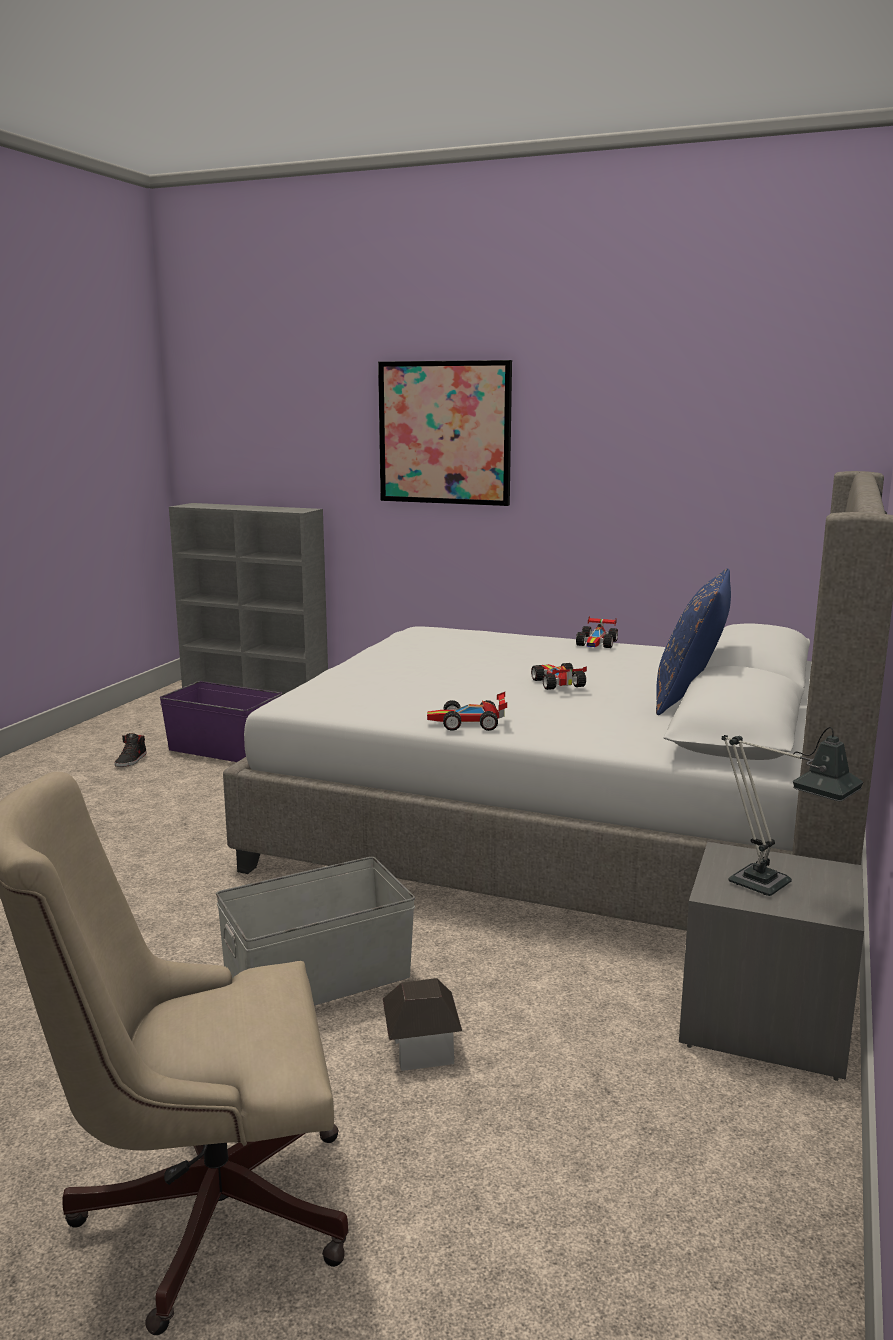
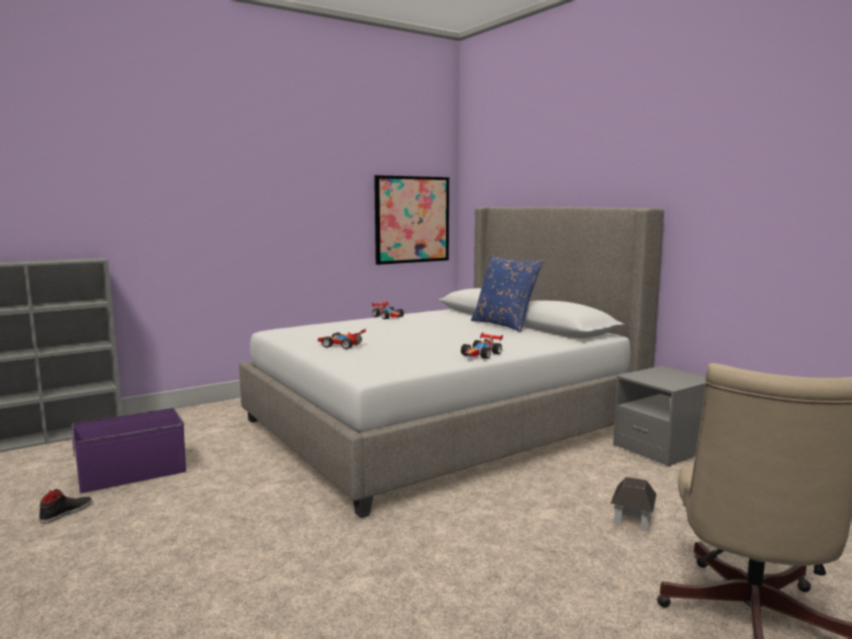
camera: 55 degrees left, 5 degrees down
(131, 760) = (66, 512): black shoe -> black shoe turned 105 degrees counterclockwise
(319, 980) = (535, 528): grey storage box -> none
(444, 433) = (210, 192): picture -> picture (412, 219)
(556, 683) = (444, 332): toy car -> toy car (341, 345)
(772, 888) = (673, 379): table lamp -> none

